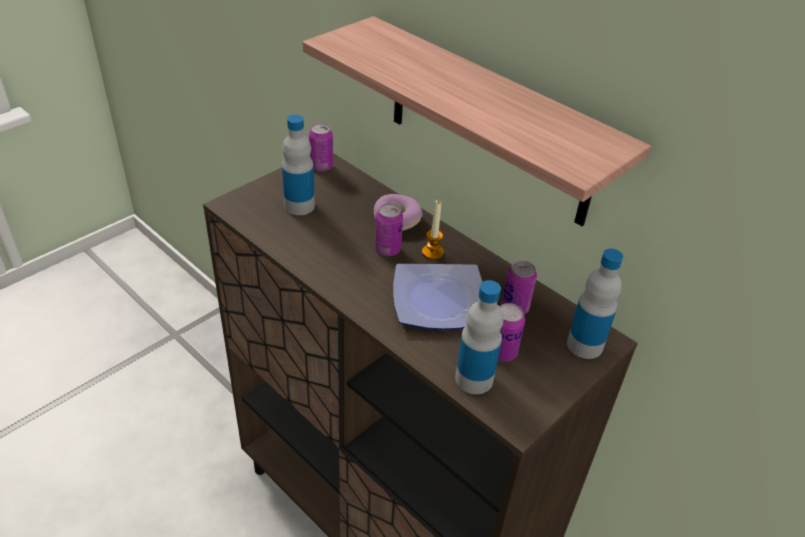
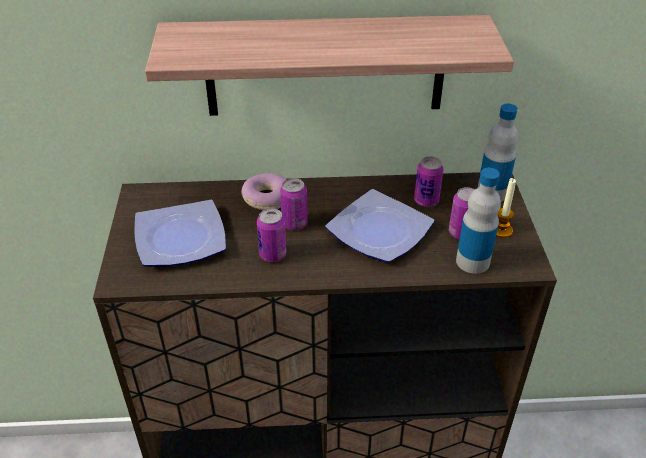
camera: 45 degrees left, 0 degrees up
(299, 206) = (179, 240): bottle -> plate
(321, 166) = (145, 199): can -> can (273, 254)
(432, 252) = (325, 203): candle -> candle (501, 230)

